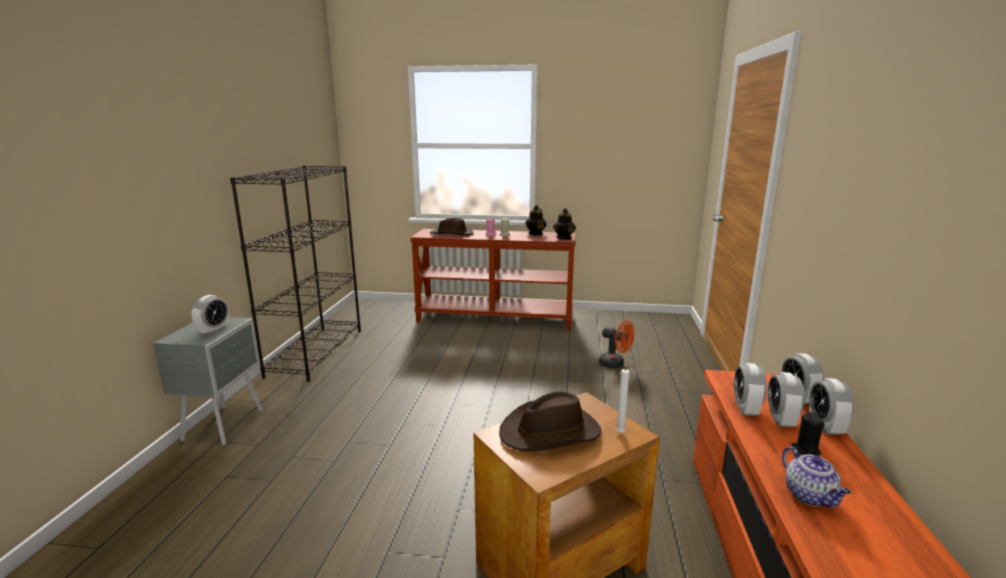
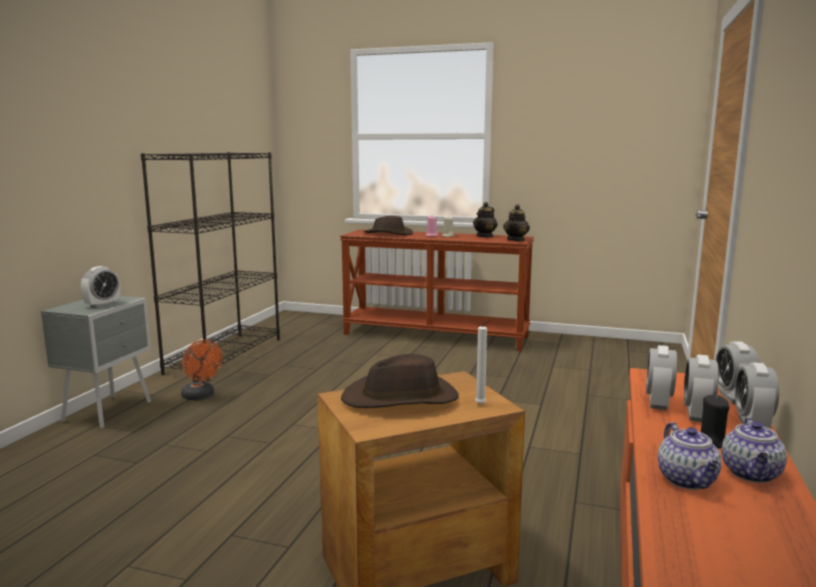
camera: 10 degrees right, 5 degrees down
(615, 364) = (563, 387): orange fan -> orange fan (201, 396)
(852, 483) = (752, 474): none -> teapot

